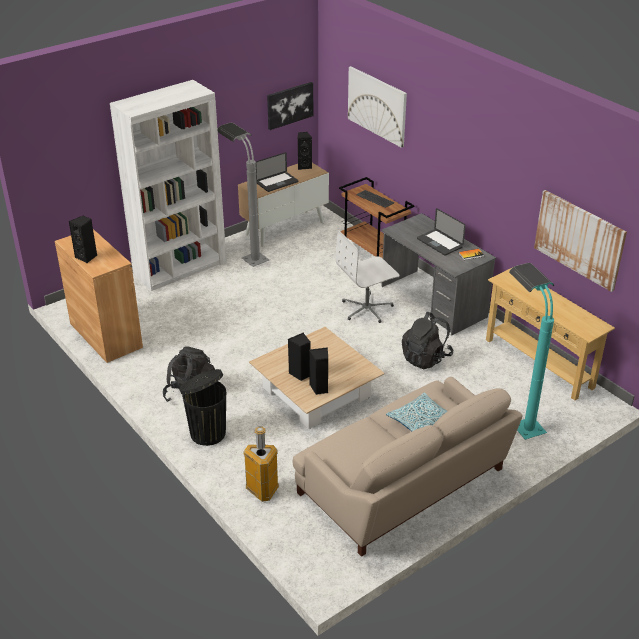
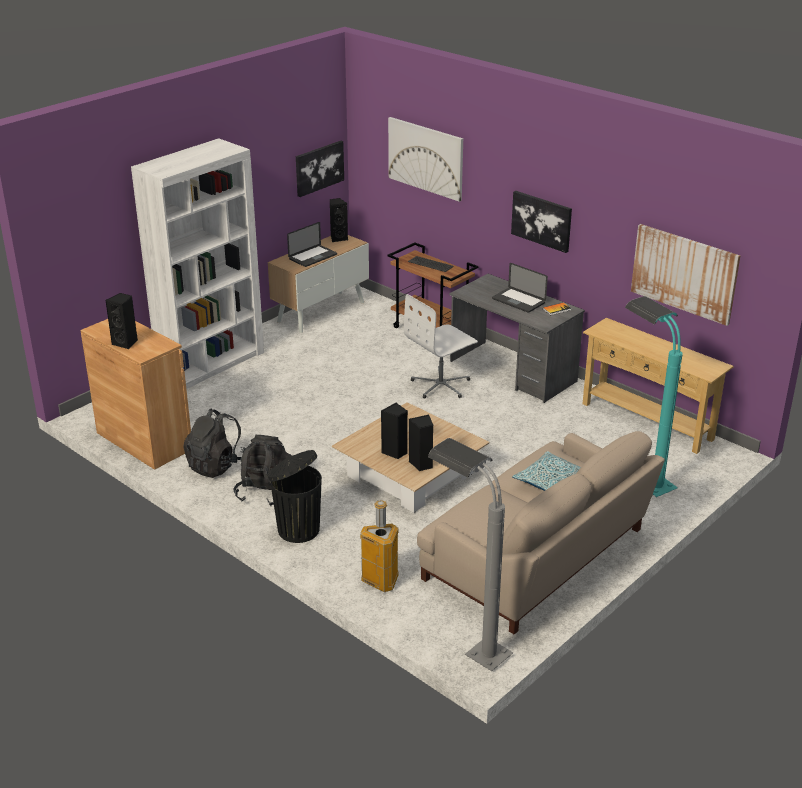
camera: 10 degrees left, 5 degrees down
(246, 254) = (285, 342): grey floor lamp -> grey floor lamp (469, 645)
(426, 358) = (522, 428): black backpack -> black backpack (217, 465)
(466, 174) = (542, 220): none -> picture

